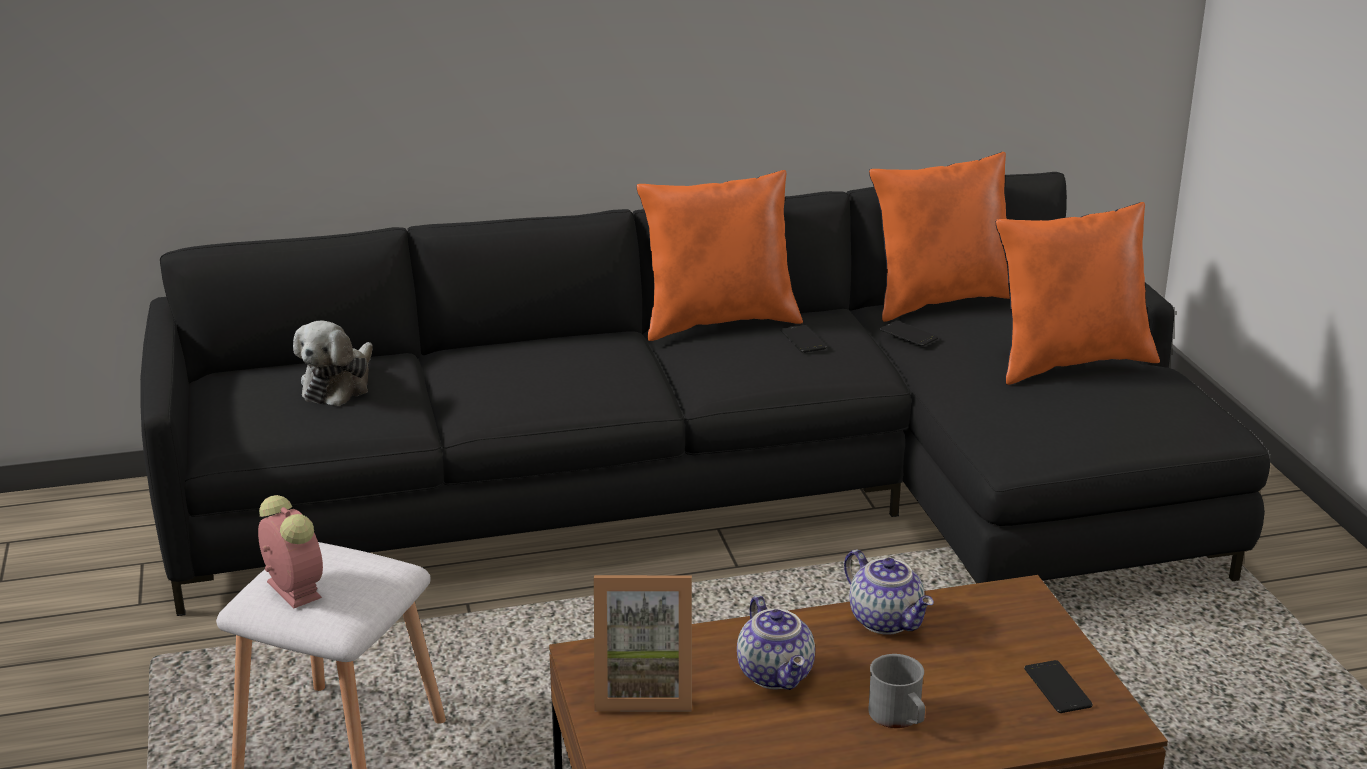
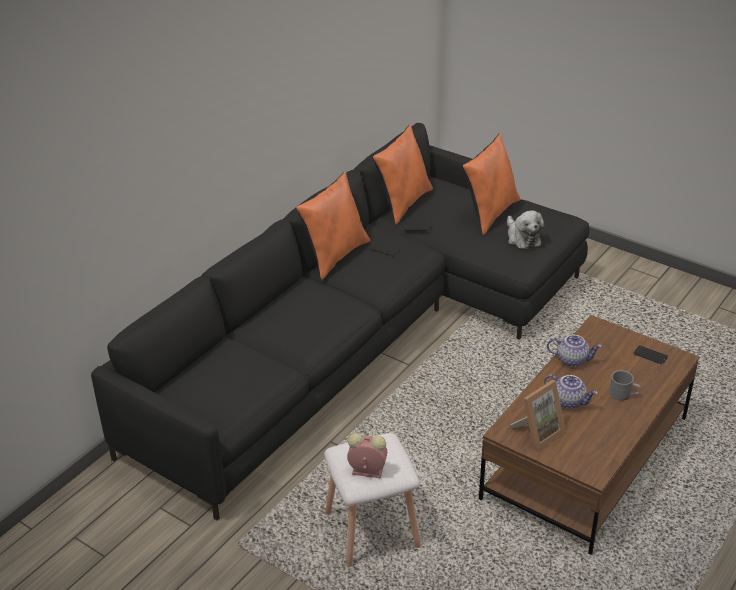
camera: 40 degrees left, 10 degrees up
(338, 385) = (229, 370): plush toy -> plush toy (522, 238)

